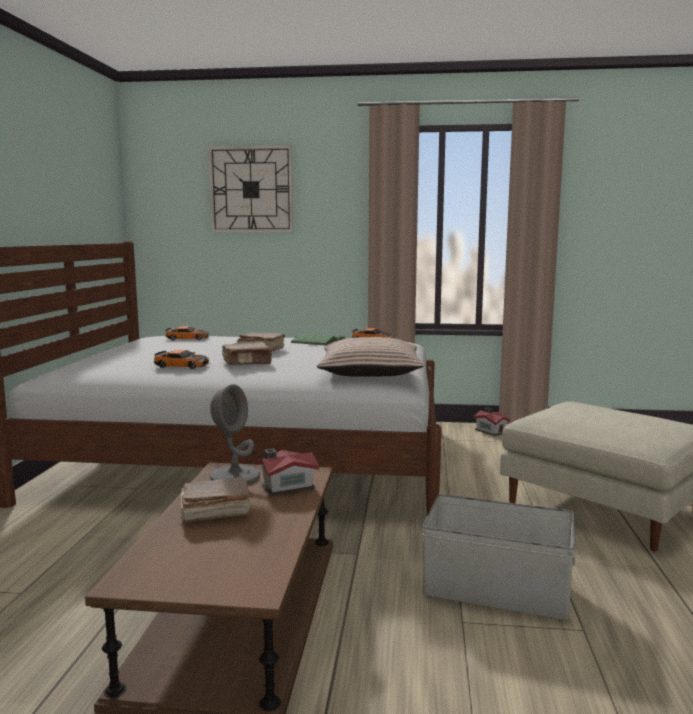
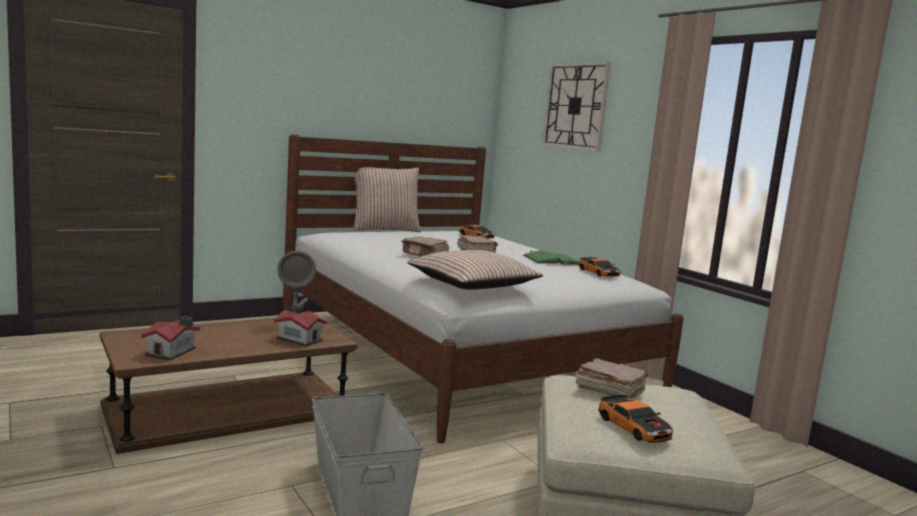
camera: 50 degrees right, 0 degrees up
(86, 354) = (385, 229): none -> pillow
(182, 365) = (387, 246): toy car -> toy car (635, 427)
(214, 512) = (232, 331): brown book -> brown book (609, 390)
(490, 431) = (729, 424): toy house -> toy house (173, 351)

